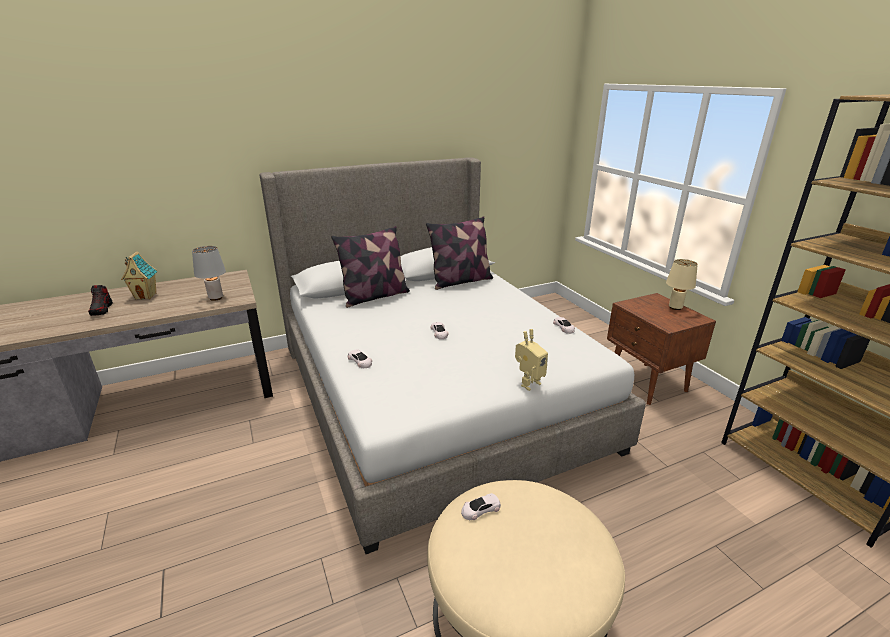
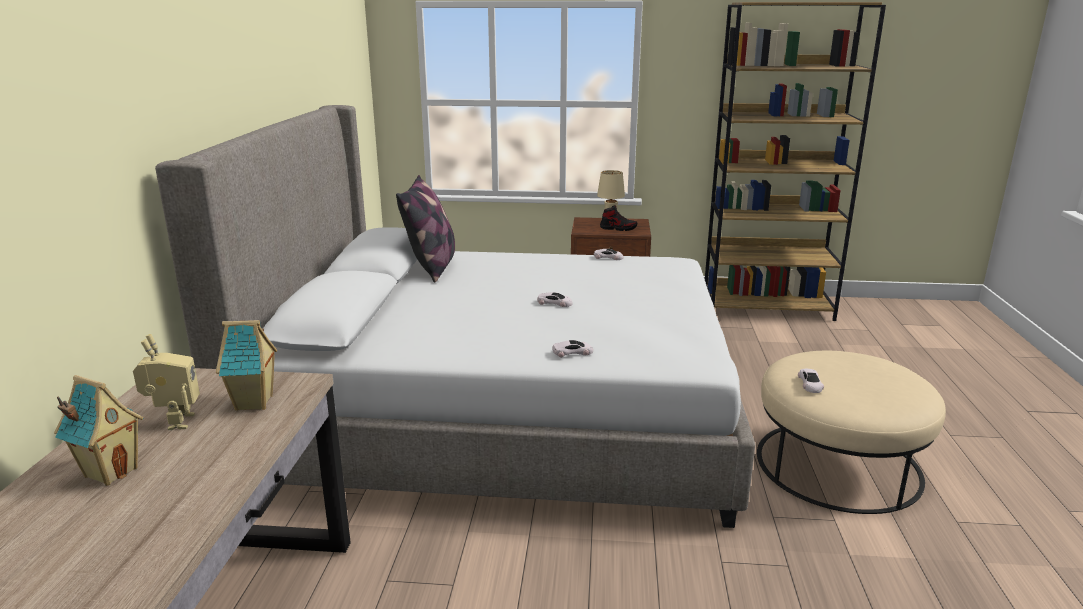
camera: 60 degrees left, 5 degrees down
(102, 309) = (99, 528): shoe -> shoe (618, 228)
(215, 298) = (255, 403): grey table lamp -> toy house
(375, 296) = (399, 315): pillow -> none
(528, 383) = (695, 294): toy robot -> toy robot (175, 422)

